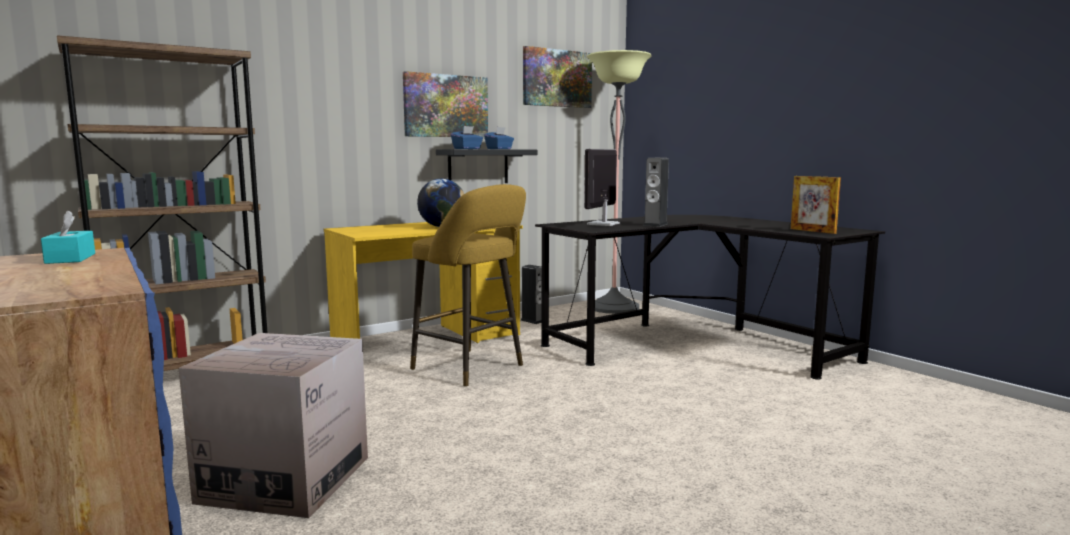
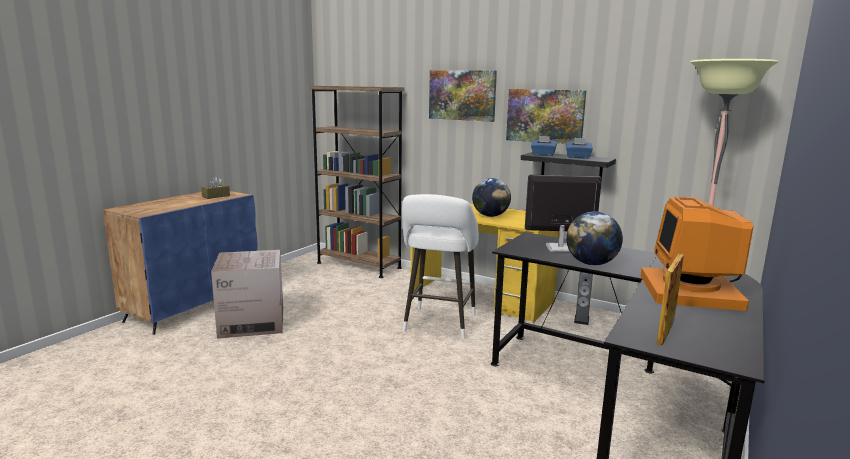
camera: 65 degrees right, 5 degrees up
(70, 258) = (216, 196): turquoise tissue box -> brown tissue box
(472, 368) = (438, 325): yellow stool -> white stool
(557, 78) = (677, 87): picture -> picture (462, 95)
(655, 224) = (591, 264): speaker -> globe
(735, 222) = (692, 292): none -> monitor

